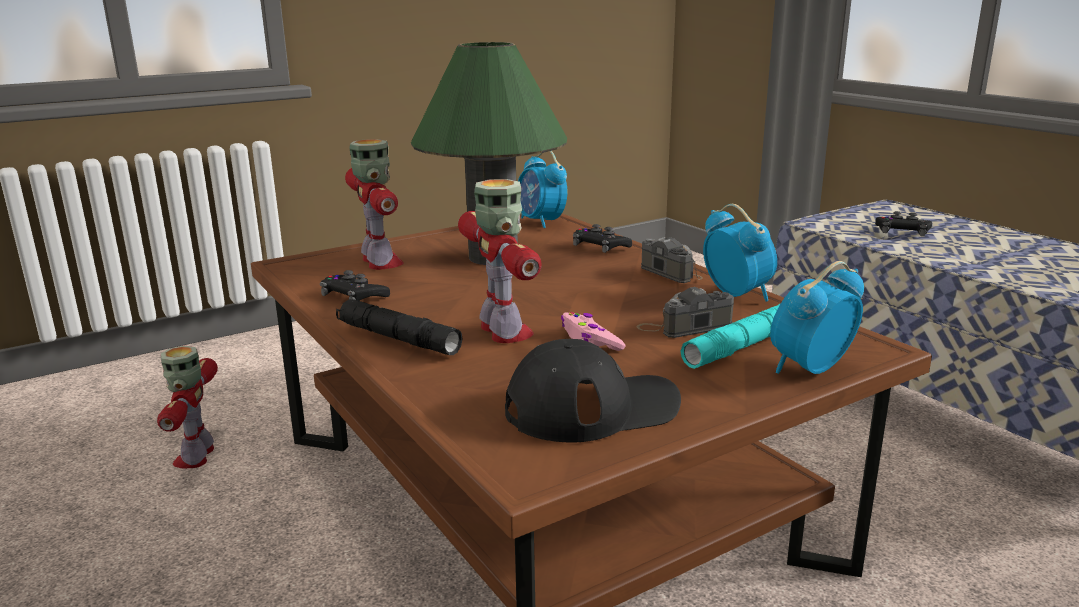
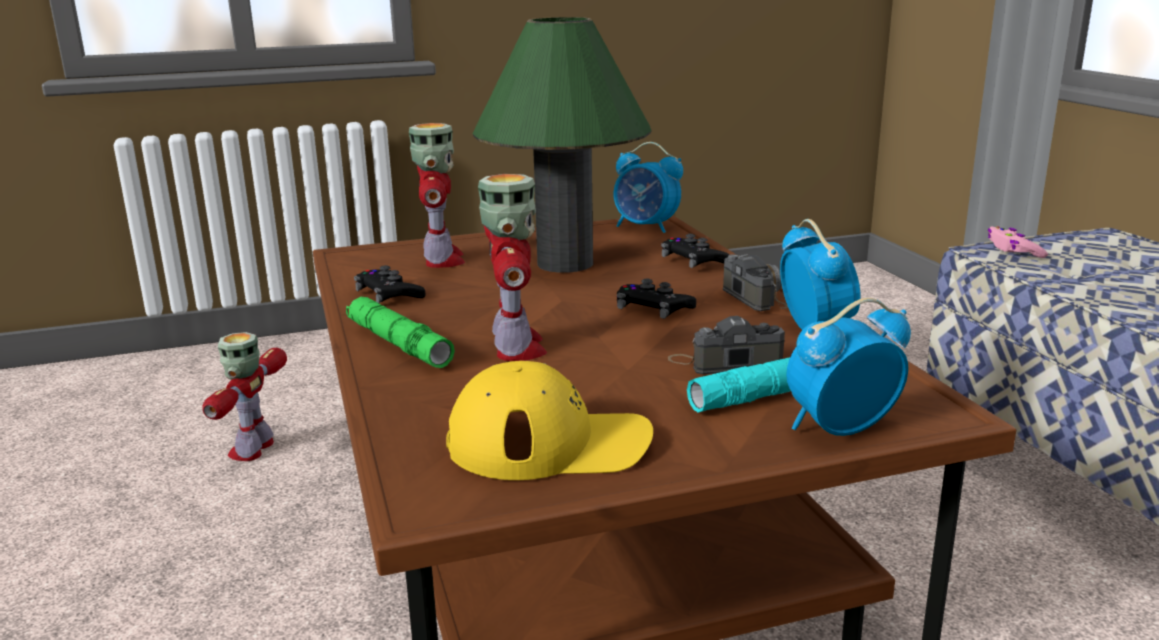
camera: 15 degrees right, 0 degrees up
(398, 338) = (398, 344): black flashlight -> green flashlight
(541, 222) = (646, 227): alarm clock -> alarm clock turned 45 degrees counterclockwise
(590, 340) = (603, 367): pink game controller -> pink game controller (1013, 250)
(592, 407) = (550, 443): black cap -> yellow cap
(902, 231) = (1100, 270): black game controller -> black game controller (654, 308)

